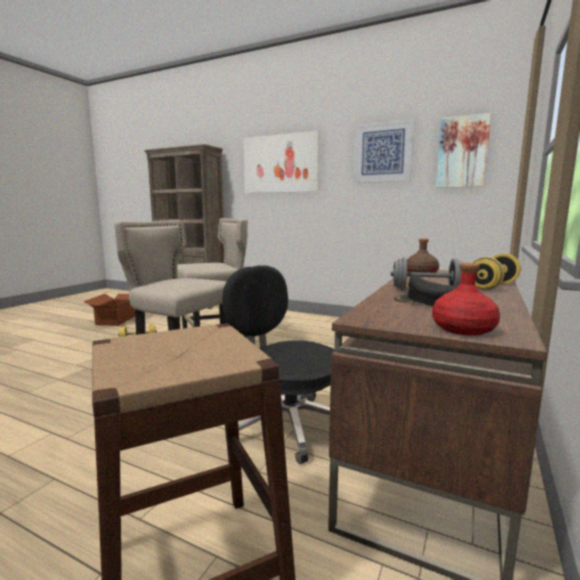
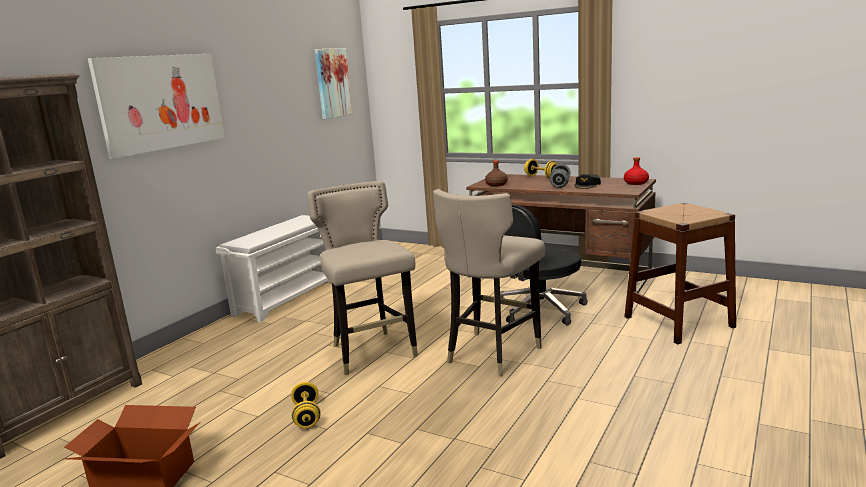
camera: 85 degrees left, 5 degrees up
(331, 320) = (287, 297): none -> white shoe rack
(383, 152) = (277, 83): picture -> none

